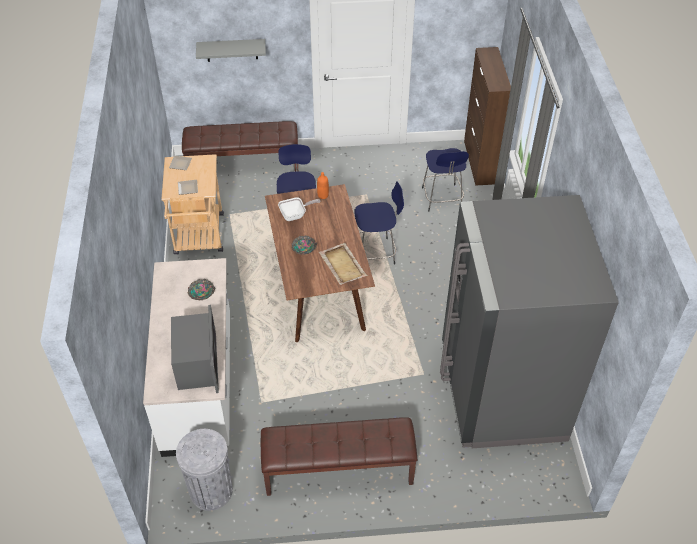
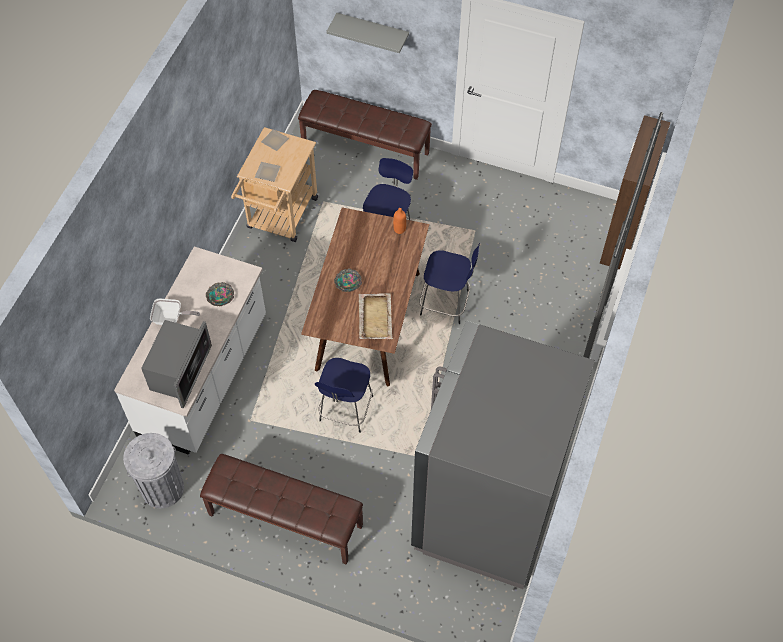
camera: 25 degrees right, 10 degrees up
(295, 215) = (360, 242): frying pan -> frying pan (171, 319)
(442, 199) = (553, 266): blue stool -> blue stool (345, 410)

